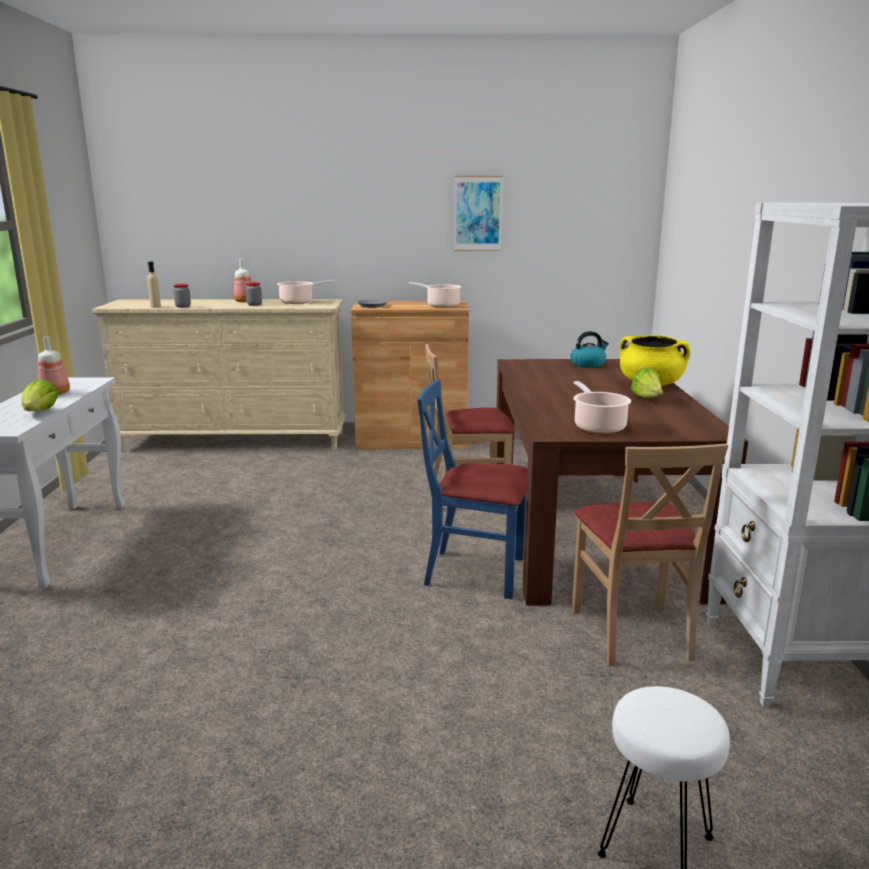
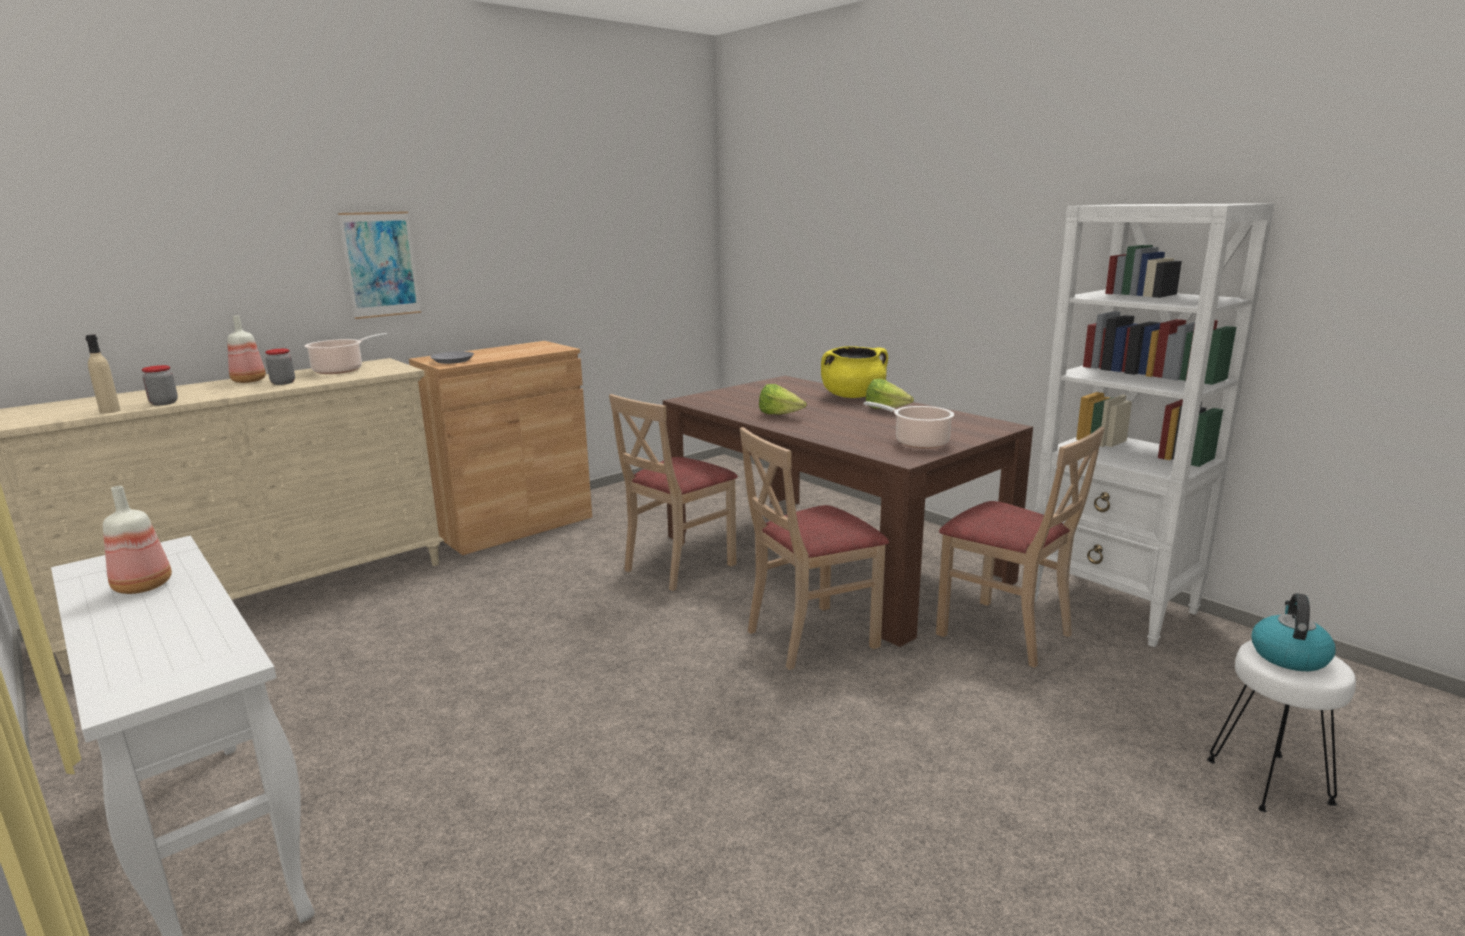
camera: 40 degrees left, 0 degrees up
(40, 412) = (206, 621): lettuce -> lettuce (780, 415)
(441, 305) = (535, 349): cooking pot -> none
(475, 572) = (811, 636): blue chair -> beige chair
(478, 213) = (545, 232): picture -> picture (381, 264)
(588, 364) = (757, 389): kettle -> kettle (1288, 656)

